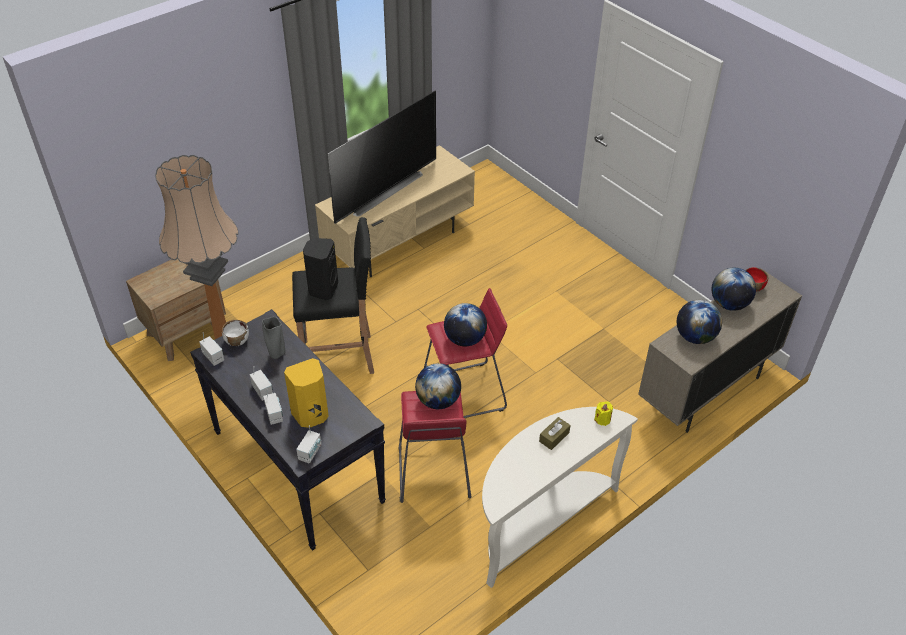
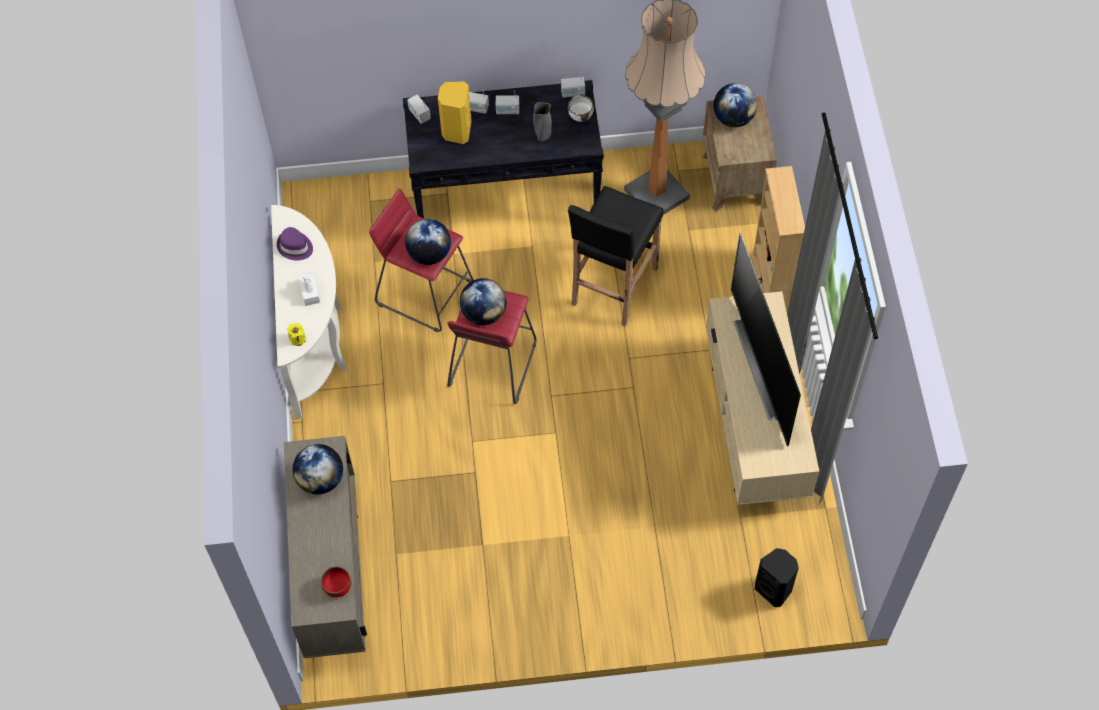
camera: 125 degrees right, 15 degrees up
(276, 277) = (770, 284): none -> beige bookcase
(322, 289) = (616, 216): black speaker -> black speaker (774, 589)
(520, 476) = (295, 247): none -> purple hat
(554, 437) = (310, 292): brown tissue box -> white tissue box
(729, 304) = (334, 544): globe -> globe (733, 118)

